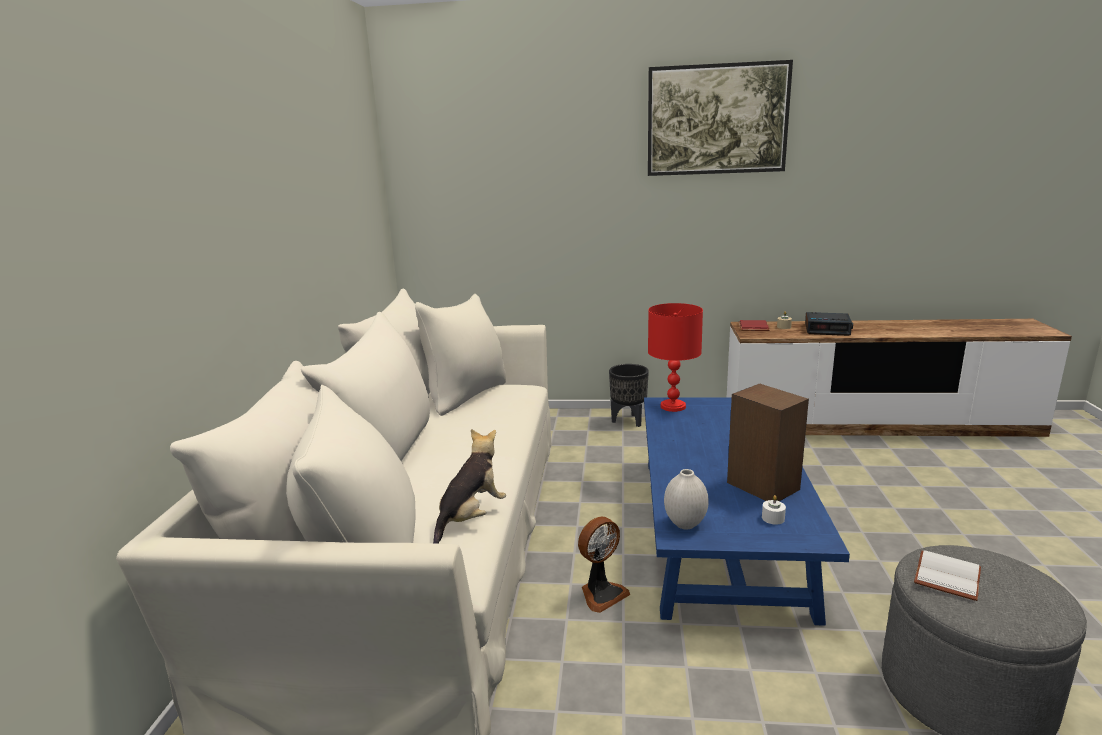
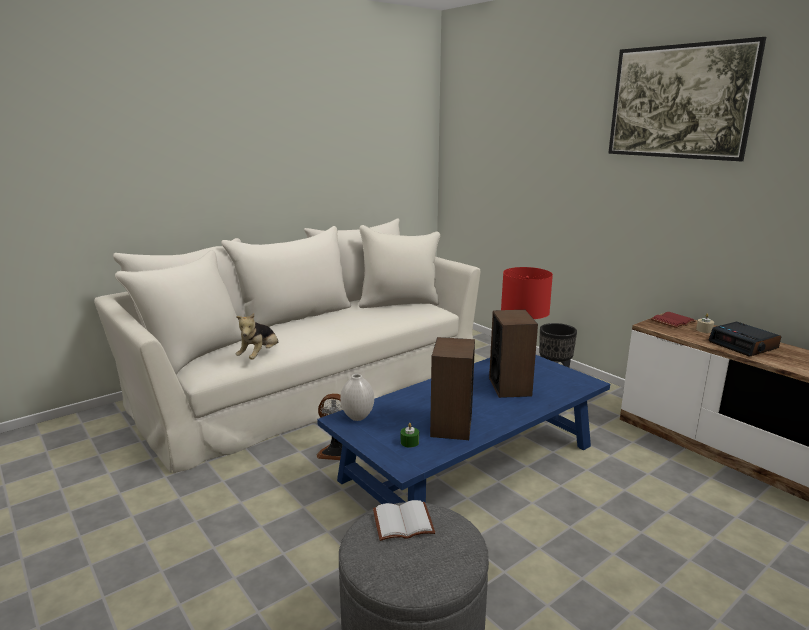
camera: 45 degrees right, 0 degrees up
(471, 517) = (259, 356): plush toy -> plush toy turned 120 degrees clockwise
(719, 432) = (510, 387): none -> speaker
(773, 518) = (409, 442): white candle -> green candle

